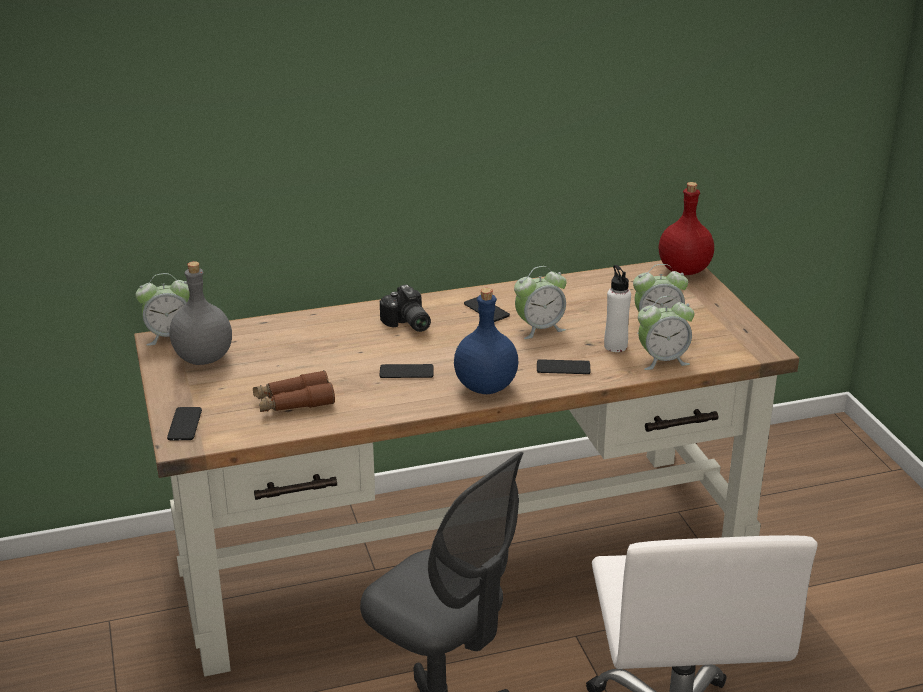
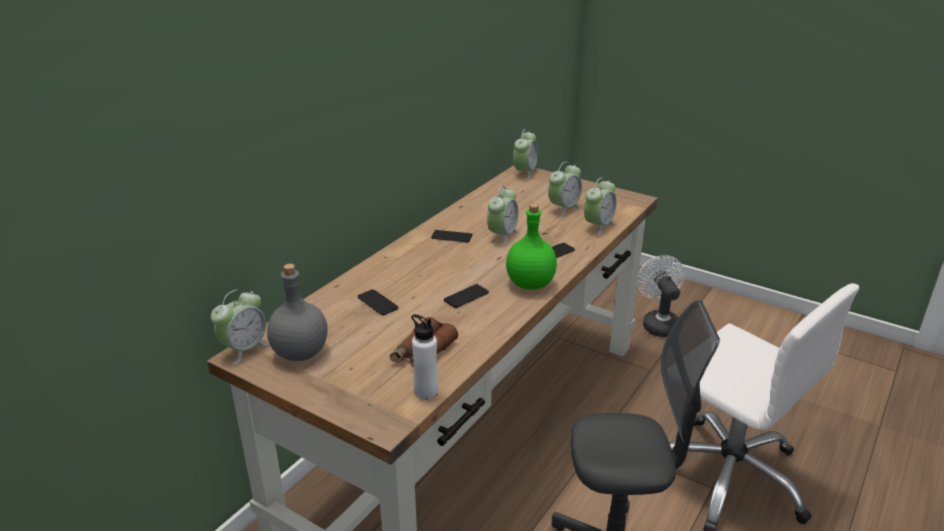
camera: 40 degrees left, 0 degrees up
(184, 424) = (366, 409): phone -> phone (377, 303)
(407, 324) = (415, 266): camera -> none
(484, 387) = (530, 284): blue bottle -> green bottle
(615, 346) = (561, 228): white bottle -> white bottle (426, 391)
(683, 270) = (525, 172): red bottle -> alarm clock
(833, 556) = (658, 323): none -> white fan

